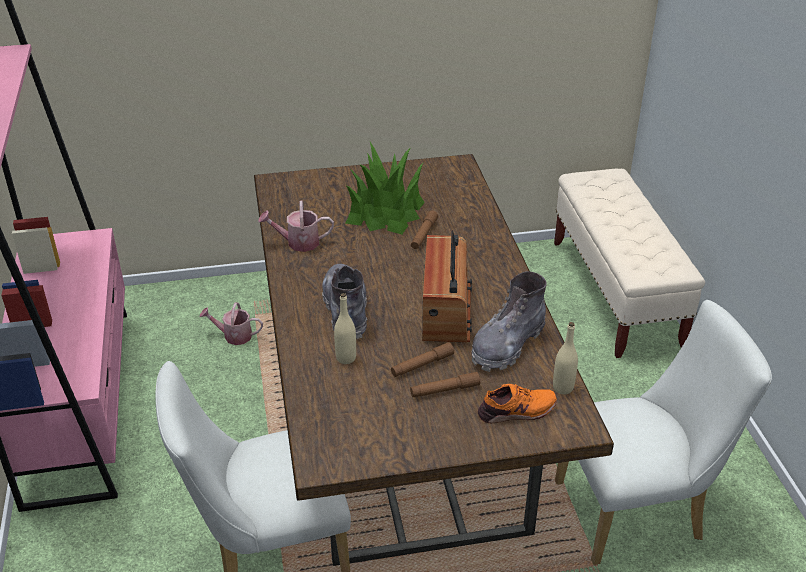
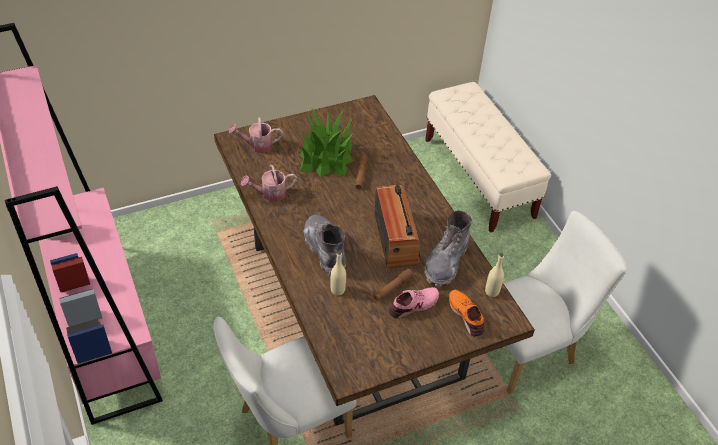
camera: 15 degrees left, 10 degrees up
(234, 336) = (206, 253): watering can -> watering can (257, 145)
(444, 390) = (414, 306): brown flashlight -> pink shoe
(517, 411) = (466, 315): orange shoe -> orange shoe turned 90 degrees counterclockwise

